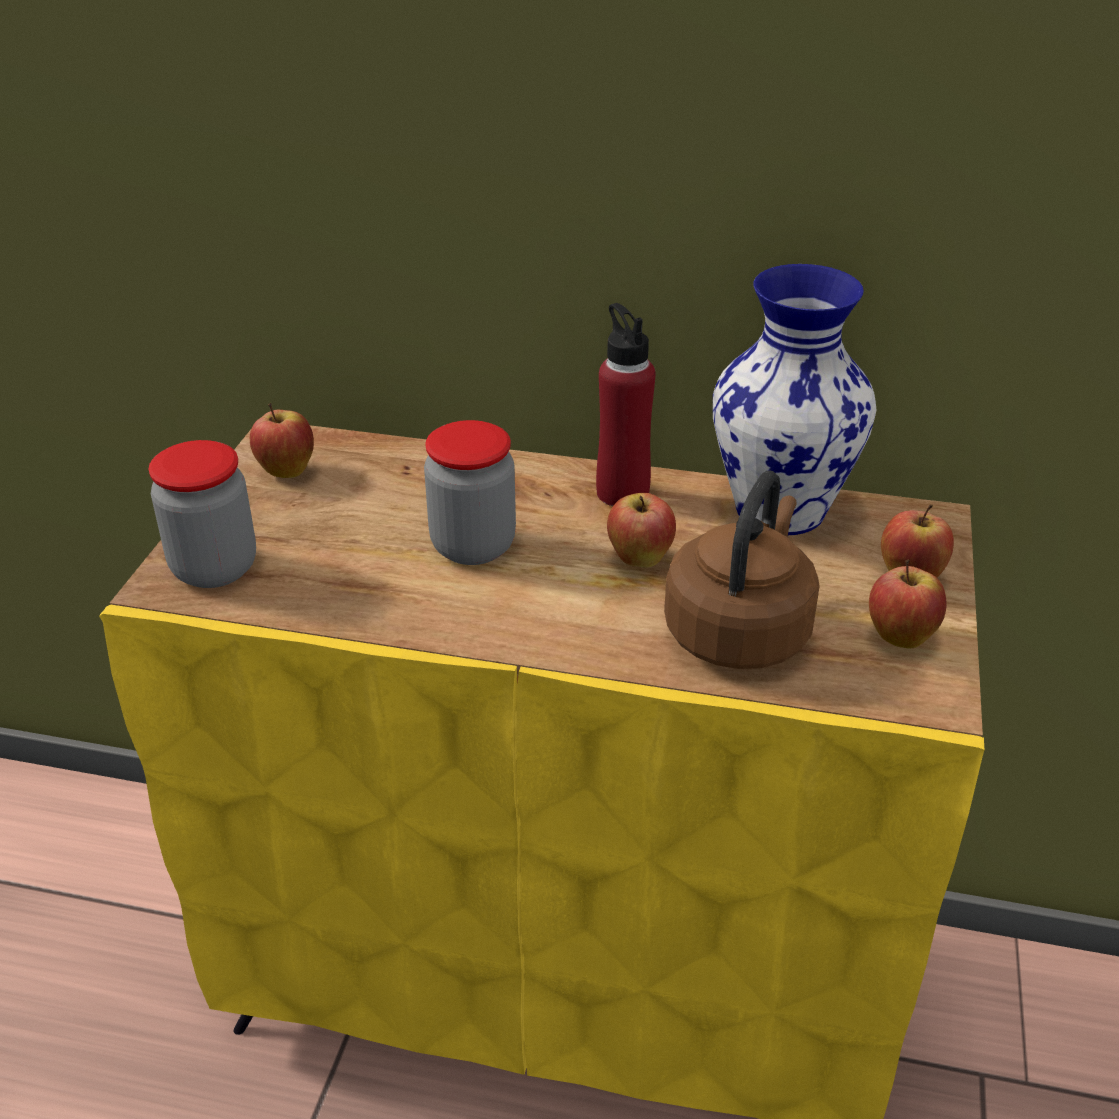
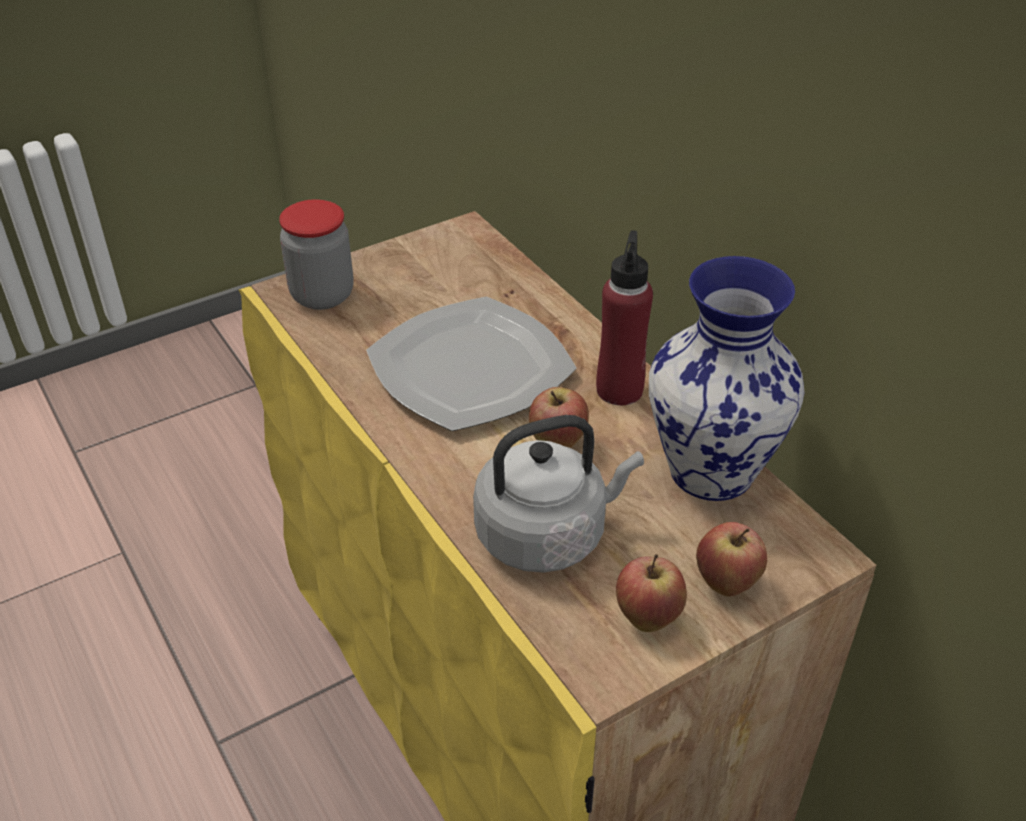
camera: 45 degrees right, 5 degrees up
(286, 472) = (439, 256): apple -> none
(473, 546) = (473, 368): jar -> plate
(740, 631) = (547, 534): brown kettle -> grey kettle

